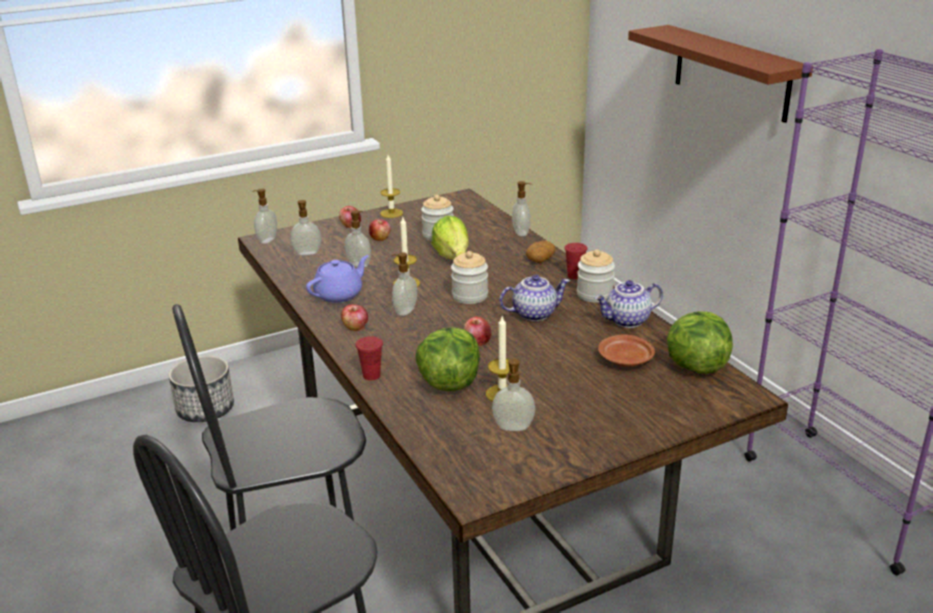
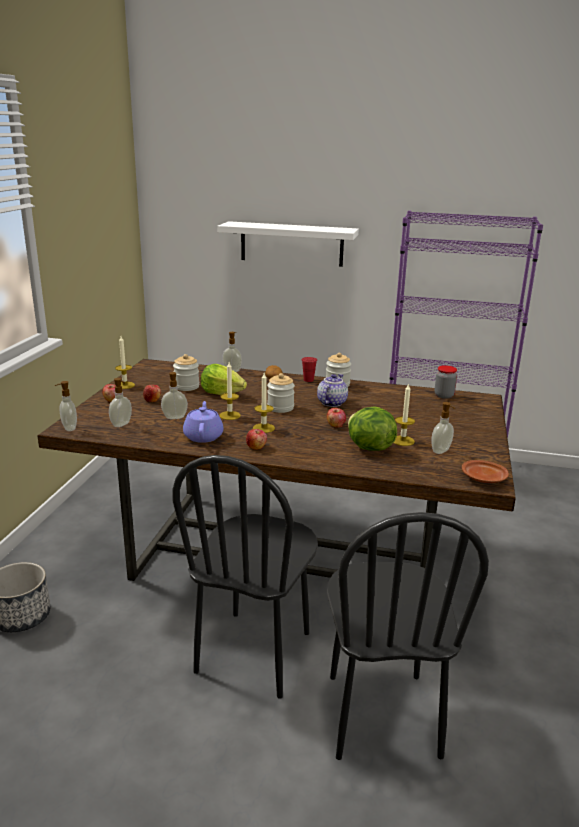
camera: 50 degrees left, 5 degrees down
(371, 375) = (325, 463): red cup -> none
(404, 311) = (263, 428): soap dispenser -> candle
(625, 359) = (414, 404): brown plate -> brown plate (484, 479)
(627, 321) = (378, 389): teapot -> none
(695, 366) = (444, 395): lettuce -> jar
(731, 72) = (291, 244): brown shelf -> white shelf

